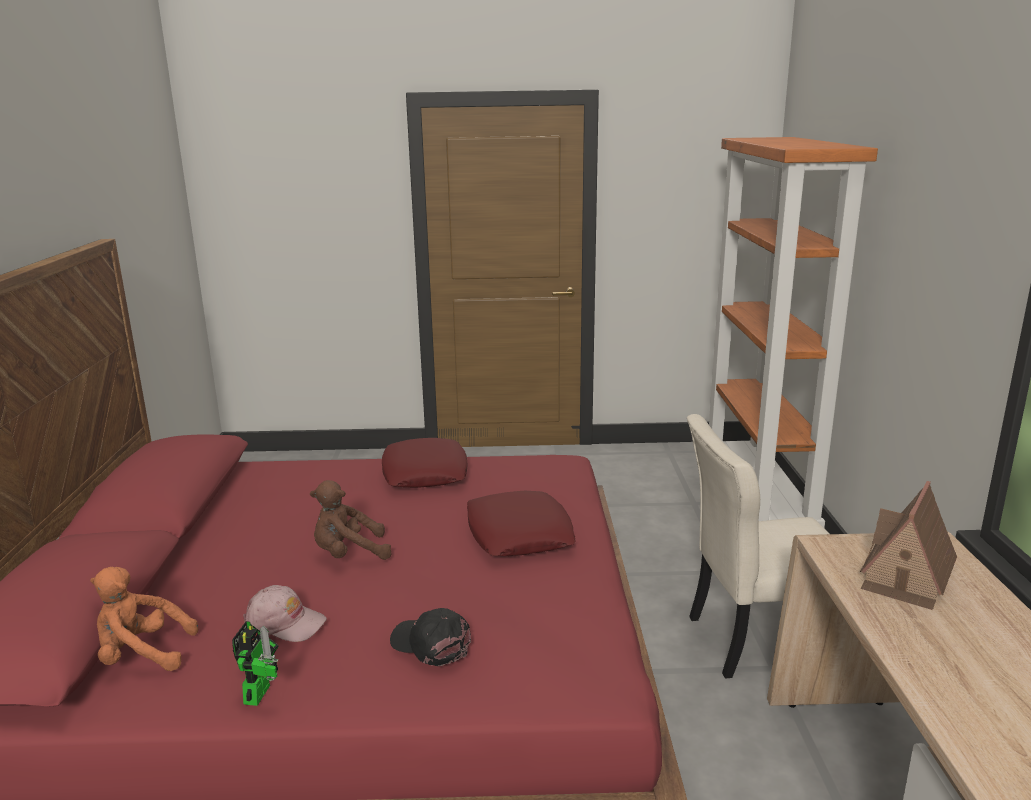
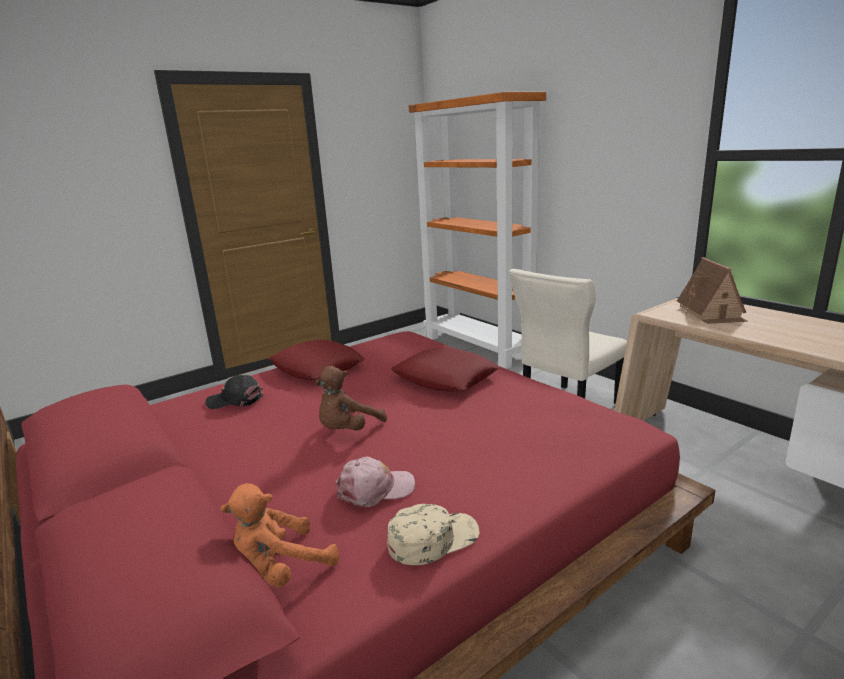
camera: 35 degrees left, 0 degrees up
(259, 691) = (433, 539): toy robot -> beige cap
(431, 644) = (507, 452): black cap -> black cap (235, 400)

